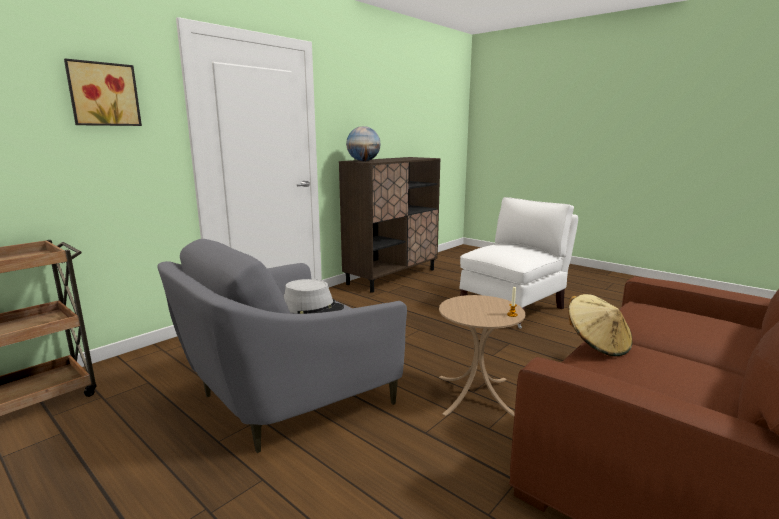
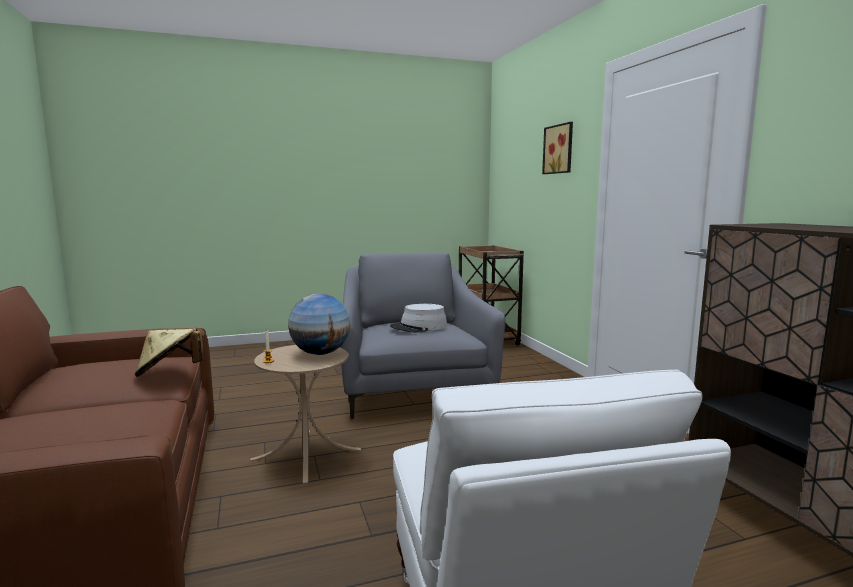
camera: 120 degrees right, 5 degrees down
(363, 161) = (765, 224): globe -> globe (320, 353)

